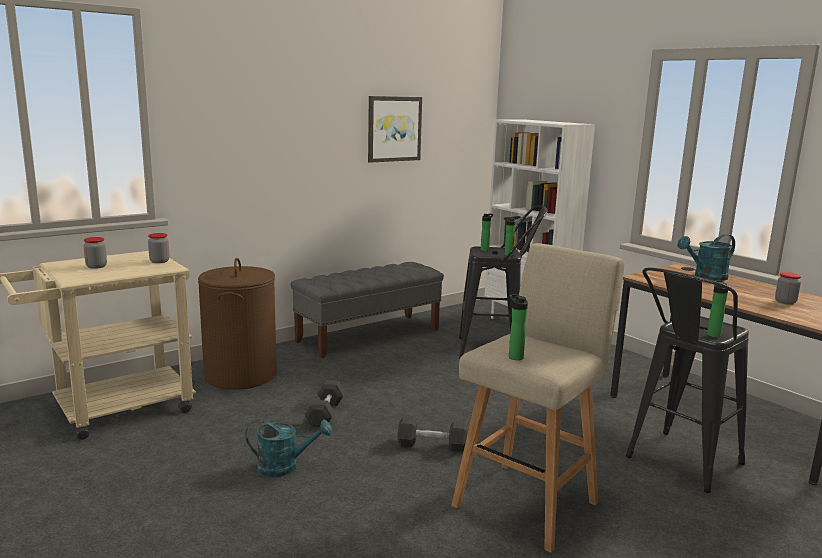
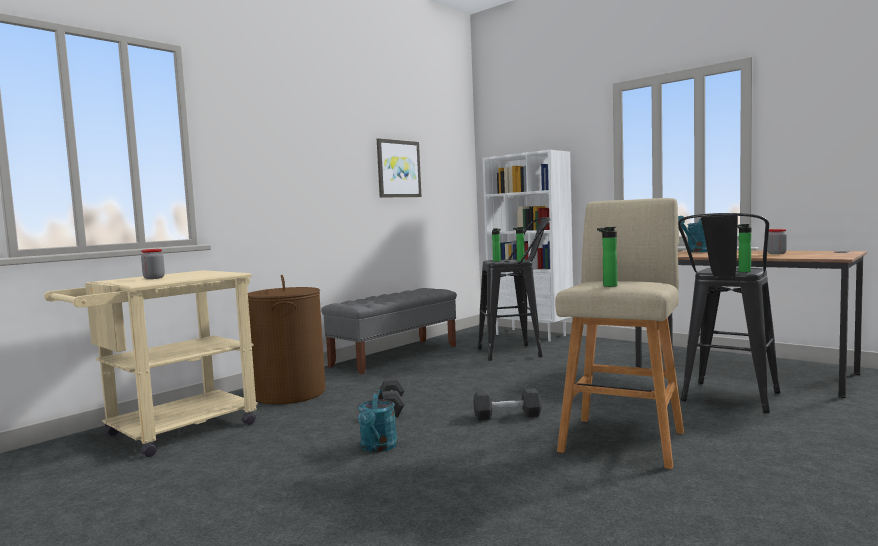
camera: 10 degrees left, 10 degrees down
(159, 261) = (215, 272): jar -> none
(285, 467) = (378, 448): turquoise watering can -> turquoise watering can turned 105 degrees clockwise

